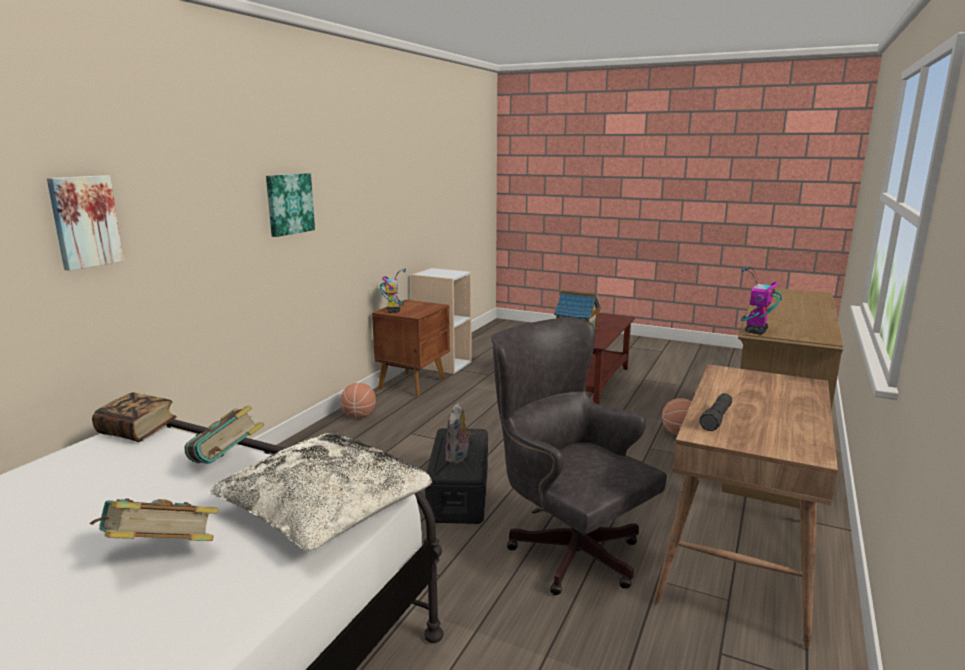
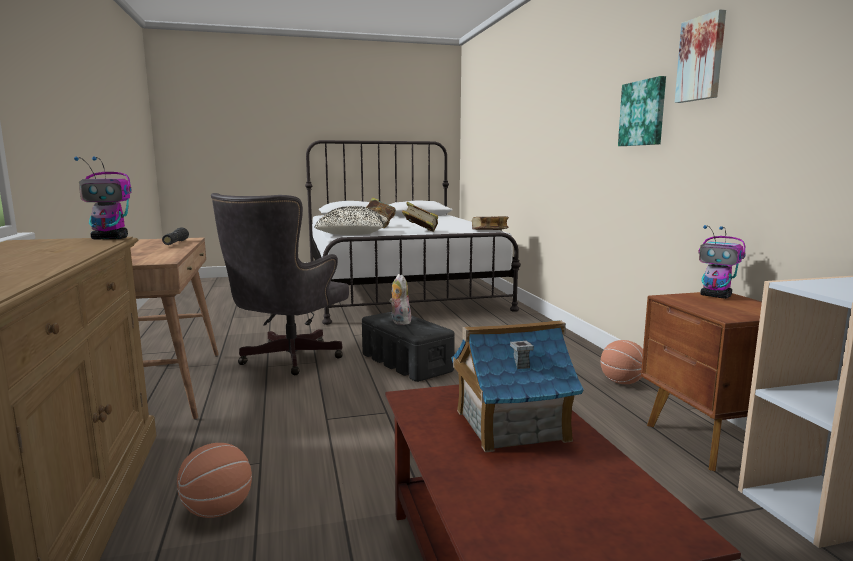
camera: 140 degrees right, 5 degrees down
(84, 221) = (542, 123): picture -> picture (702, 59)
(569, 550) = (288, 360): grey office chair -> grey office chair turned 105 degrees clockwise
(756, 331) = (111, 238): toy robot -> toy robot turned 90 degrees clockwise

